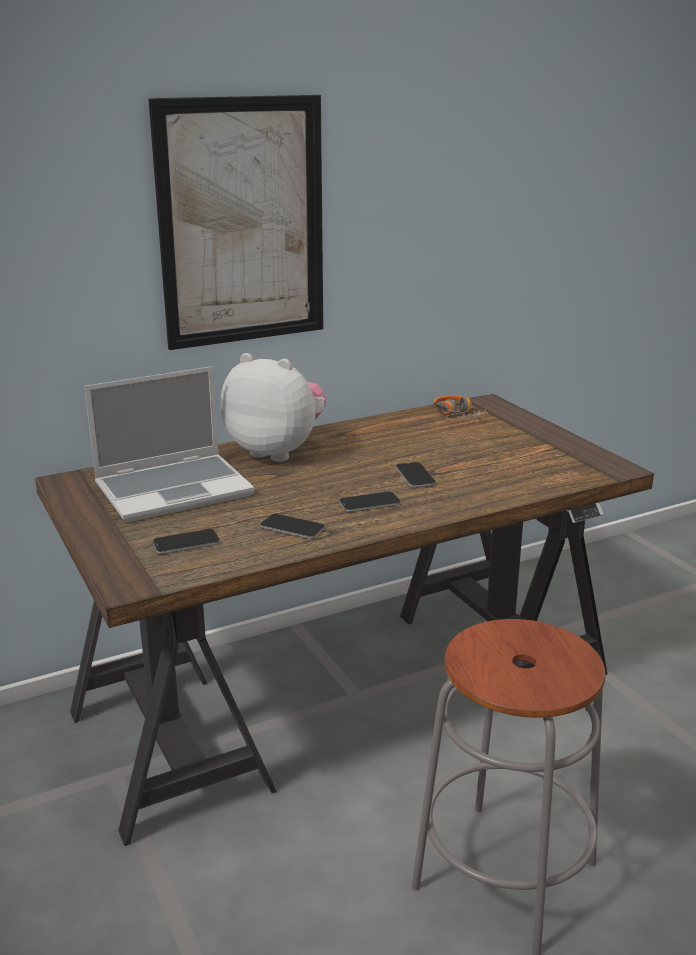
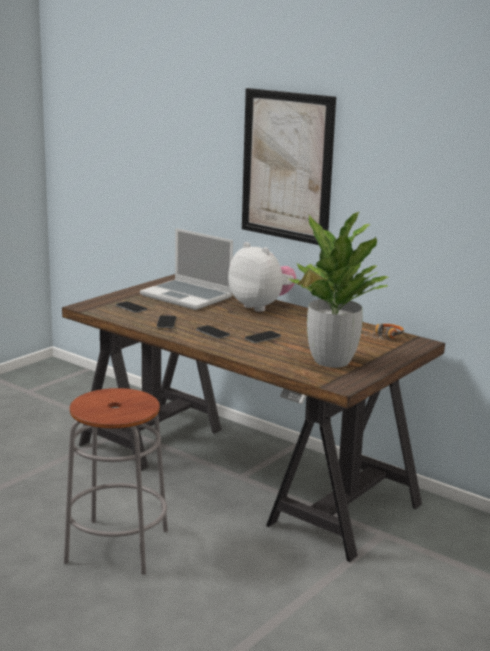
camera: 65 degrees right, 5 degrees down
(277, 451) = (261, 306): plush toy -> plush toy turned 45 degrees counterclockwise
(529, 456) = (331, 361): none -> potted plant

